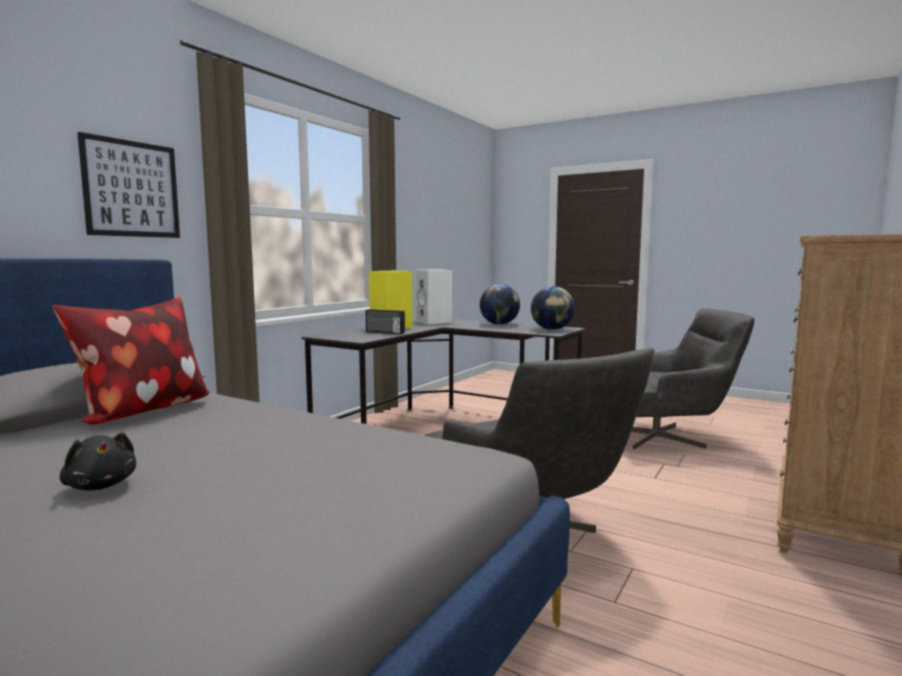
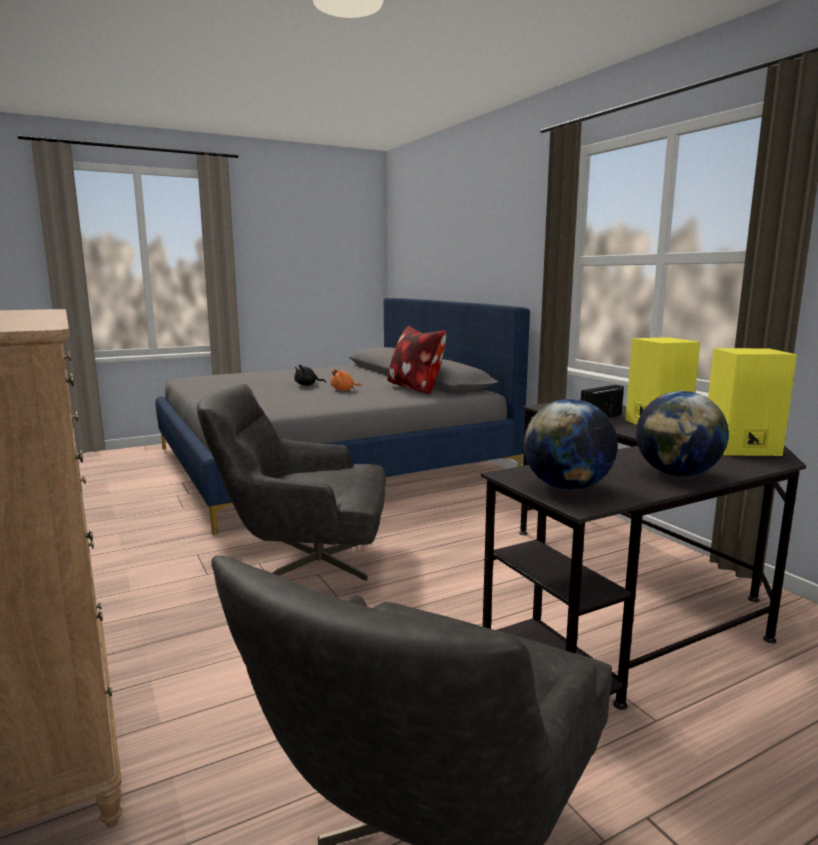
camera: 120 degrees right, 5 degrees up
(132, 189) = (525, 255): picture -> none
(170, 444) = (344, 390): none -> orange plush toy
(434, 321) = (740, 449): white speaker -> yellow speaker

